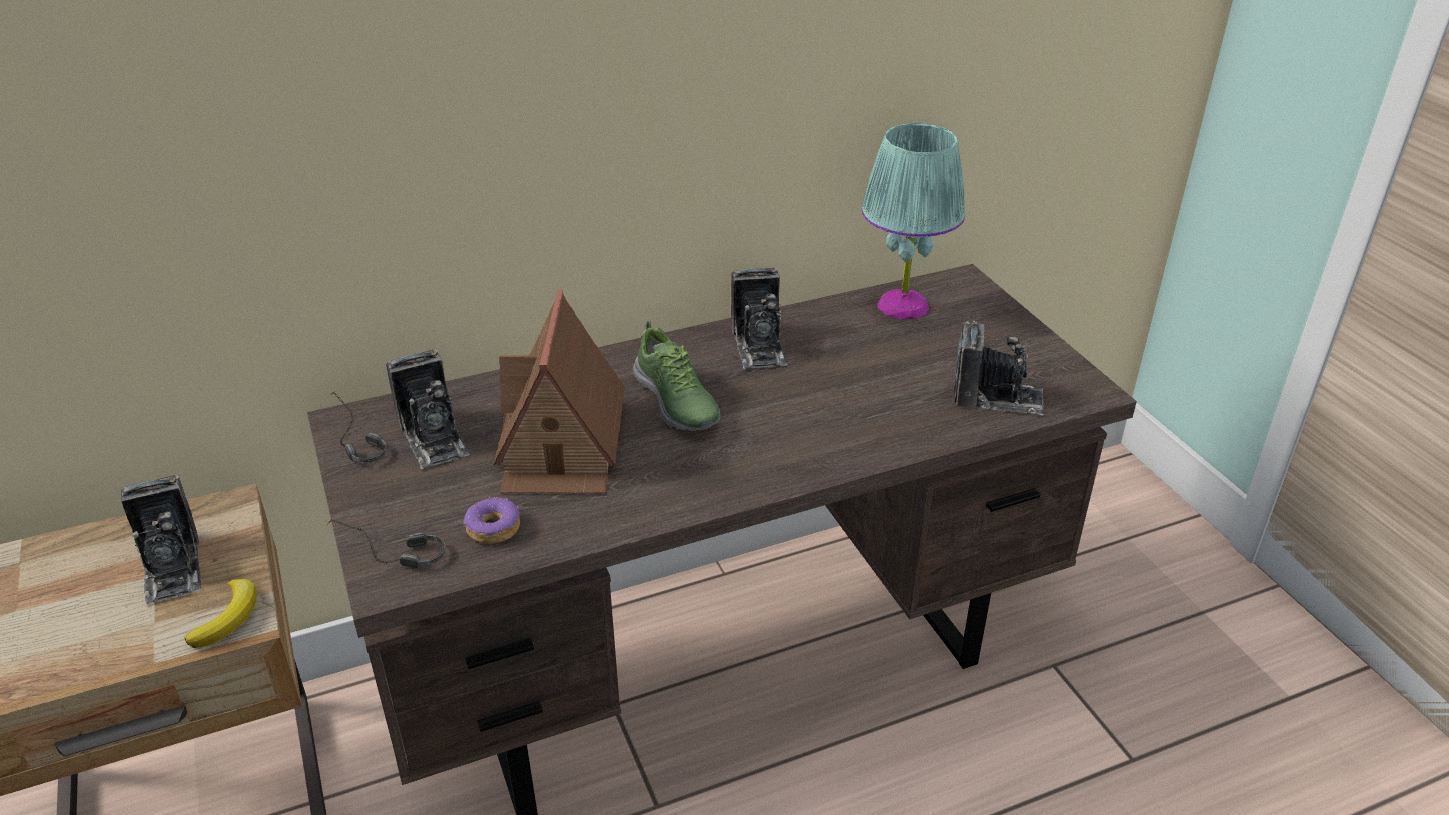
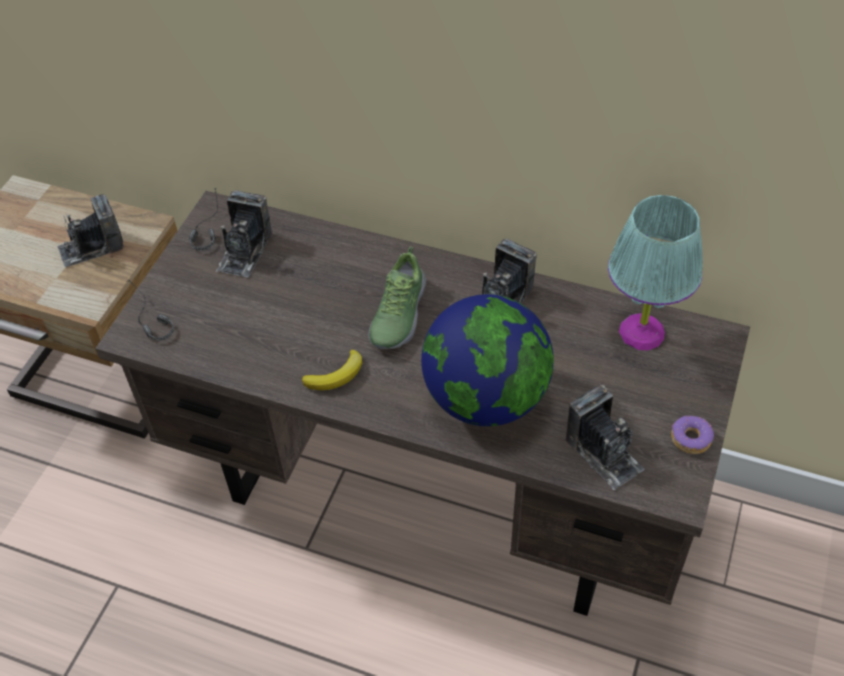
camera: 45 degrees right, 15 degrees up
(172, 566) = (91, 247): camera -> camera turned 45 degrees clockwise
(228, 616) = (86, 297): banana -> banana (336, 375)
(493, 528) = (208, 337): donut -> donut (690, 438)
(562, 442) = (303, 301): toy house -> none
(849, 416) = (485, 398): none -> globe

